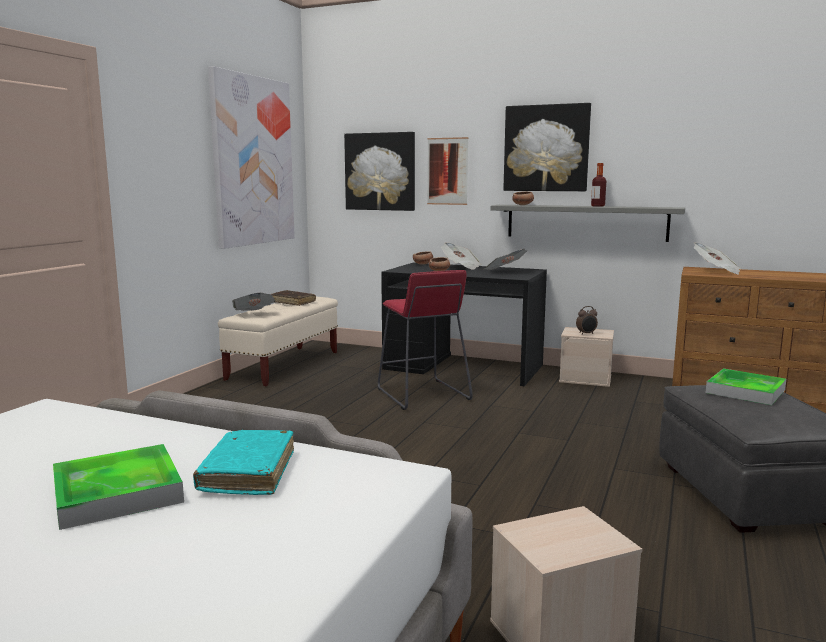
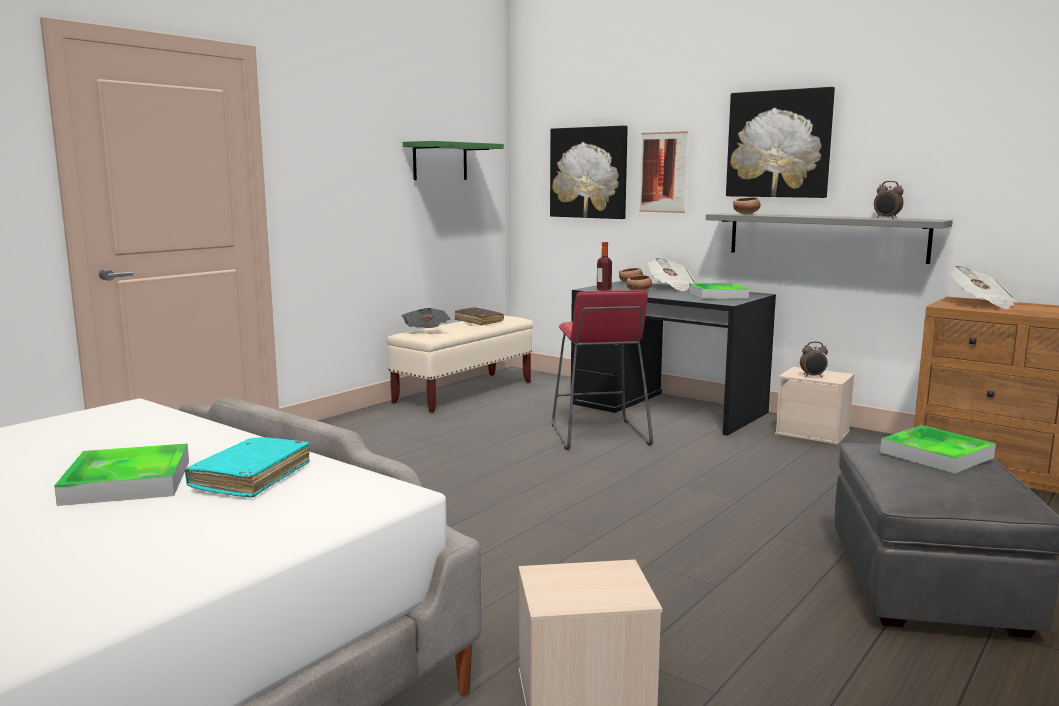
camera: 15 degrees right, 0 degrees up
(253, 161) = (440, 161): picture -> green shelf
(504, 272) = (717, 295): newspaper -> tray
(598, 206) = (838, 216): bottle -> bottle (604, 290)
(637, 206) = (887, 218): none -> alarm clock

